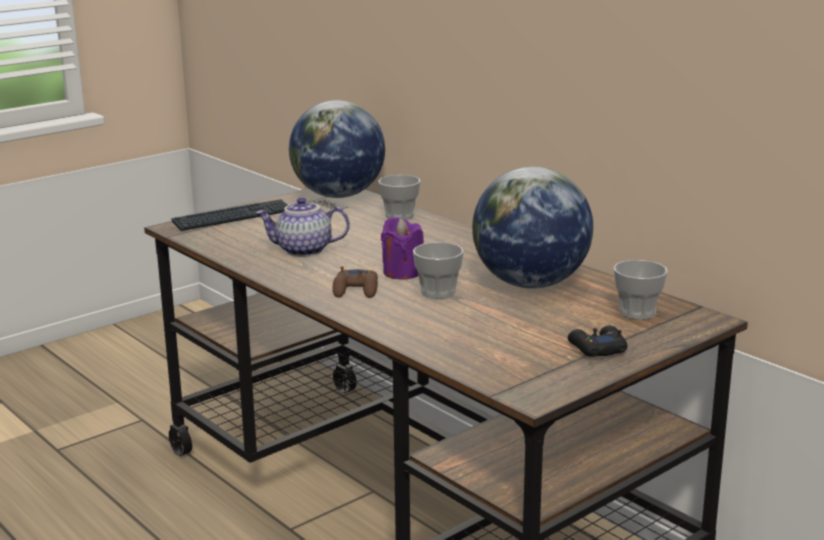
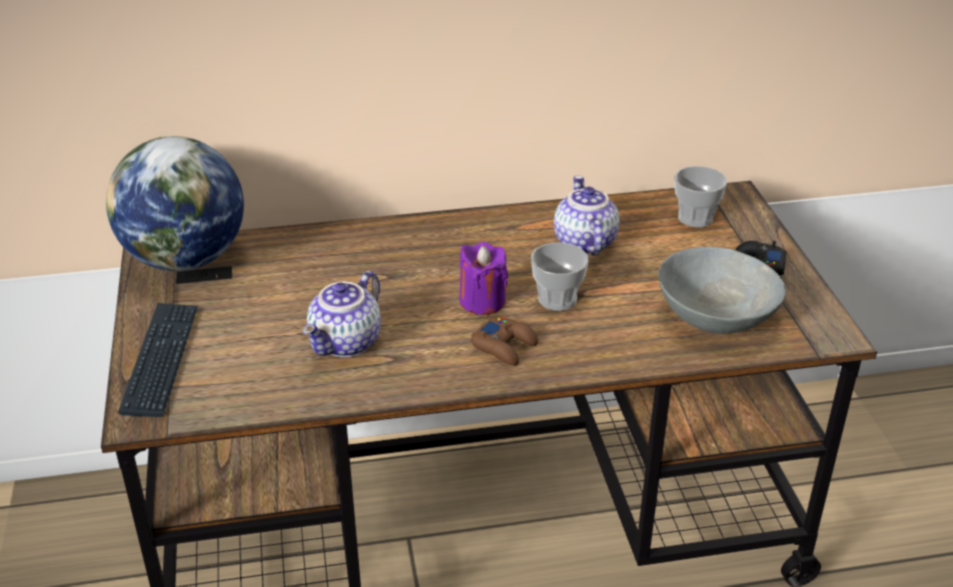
camera: 60 degrees left, 15 degrees up
(399, 216) = (308, 245): cup -> none
(491, 346) = (714, 317): none -> grey bowl
(530, 284) = (583, 243): globe -> teapot

